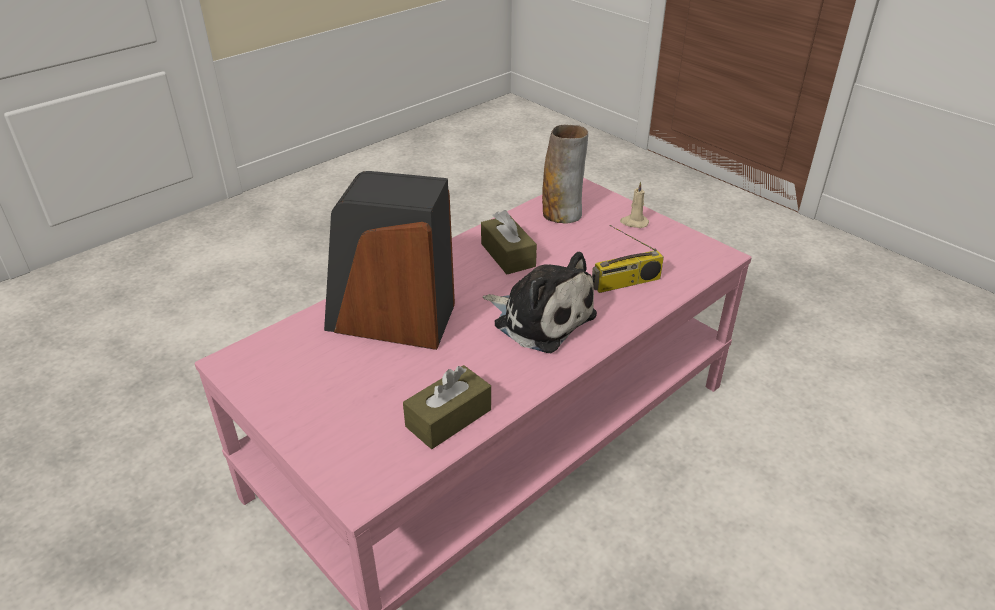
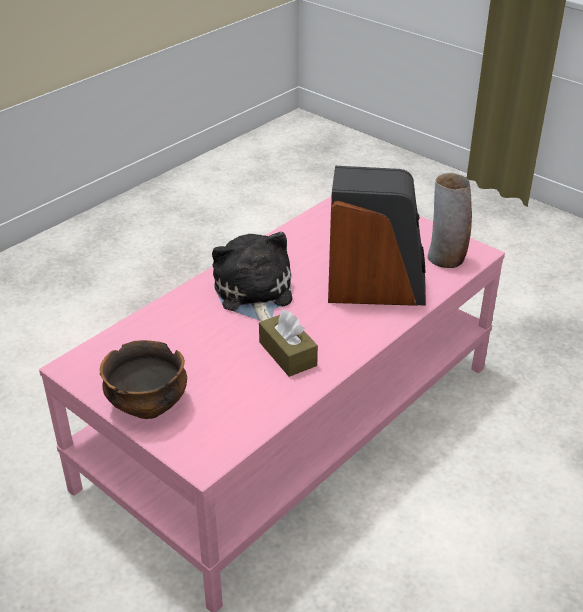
camera: 175 degrees right, 0 degrees up
(448, 418) = (312, 229): brown tissue box -> none
(540, 318) = (254, 294): plush toy -> plush toy turned 45 degrees clockwise
(562, 214) = (230, 414): vase -> vase (446, 259)
(625, 283) = (175, 330): radio -> none
(634, 222) = (148, 405): beige candle -> bowl

